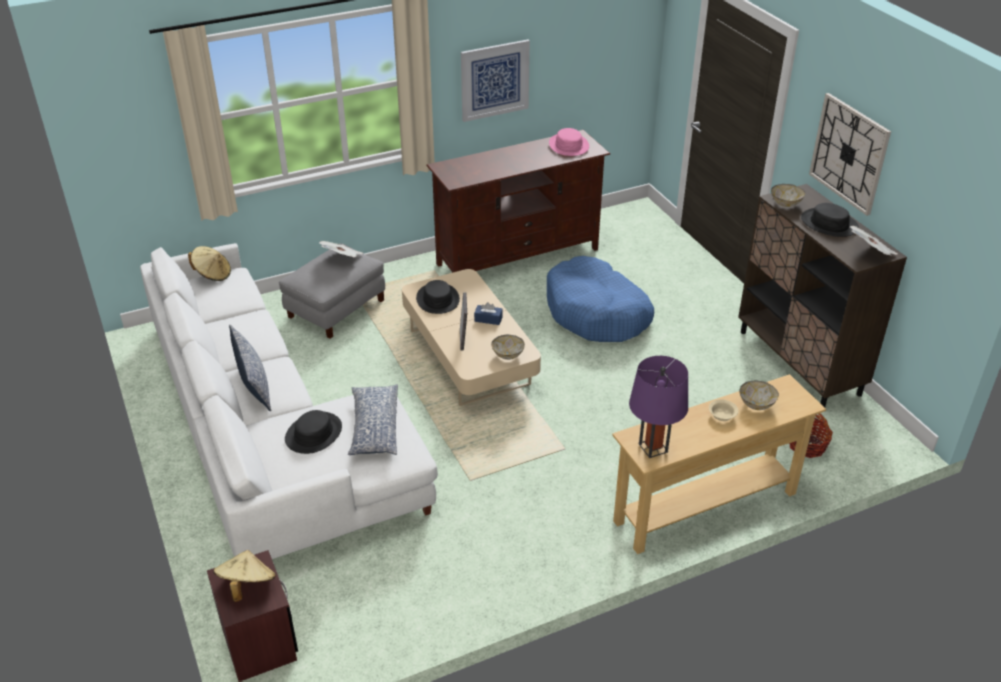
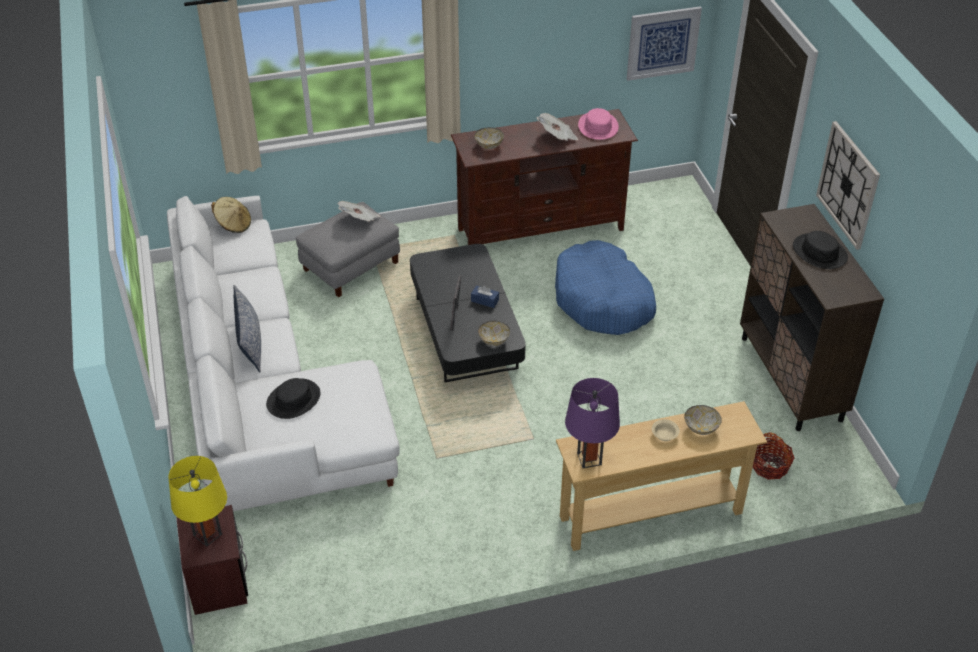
camera: 10 degrees right, 5 degrees up
(247, 585) = (207, 534): beige hat -> yellow table lamp
(374, 428) = (349, 401): pillow -> none
(438, 299) = (442, 273): black hat -> none
(469, 357) = (466, 333): beige coffee table -> black coffee table
(494, 80) = (527, 56): picture -> picture (662, 43)
(785, 203) = (783, 224): bowl -> bowl (488, 145)
(871, 253) = (849, 290): newspaper -> newspaper (557, 137)

